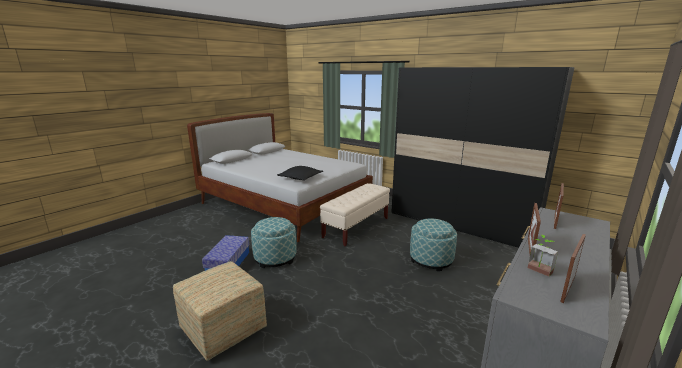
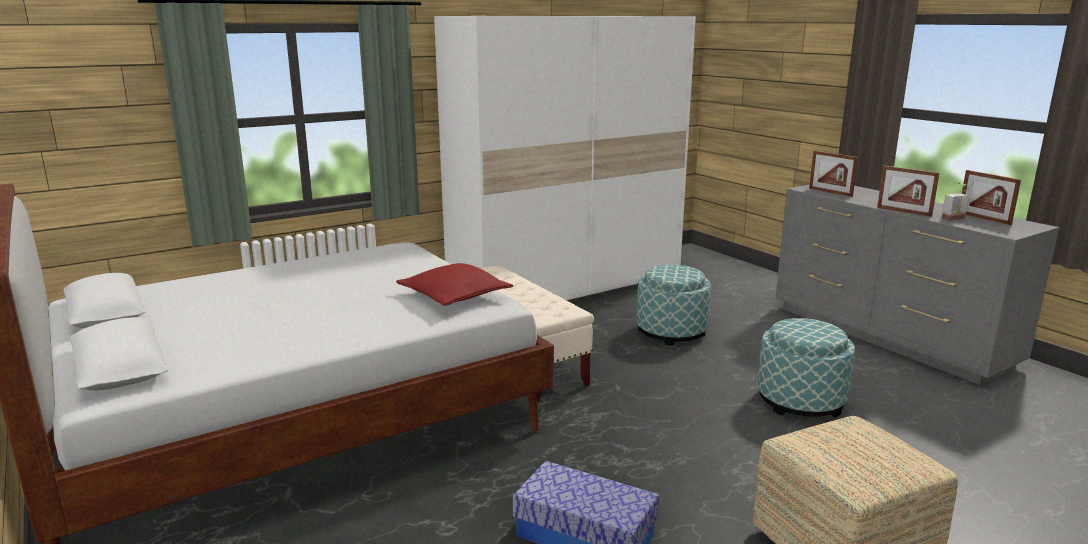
camera: 70 degrees left, 0 degrees up
(275, 258) = (593, 467): ottoman -> ottoman (800, 400)
(300, 178) = (454, 296): black pillow -> red pillow
(461, 223) = (568, 285): black wardrobe -> white wardrobe

